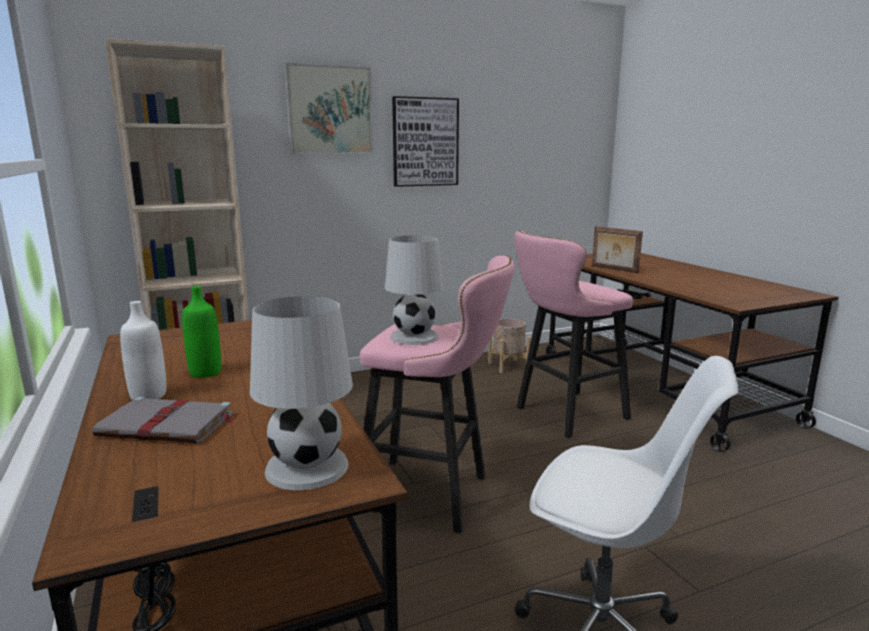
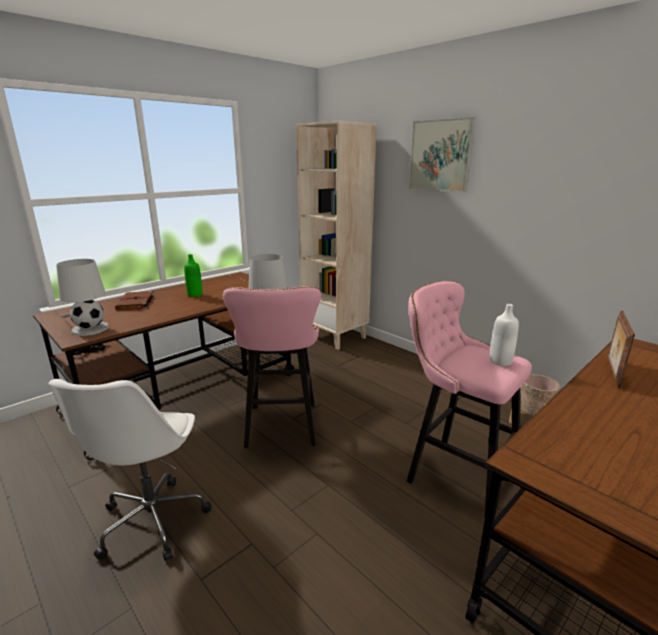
camera: 70 degrees right, 5 degrees up
(148, 395) = (166, 293): white bottle -> white bottle (500, 361)
(168, 425) = (135, 302): grey book -> brown book
(425, 142) = (517, 184): picture -> none

